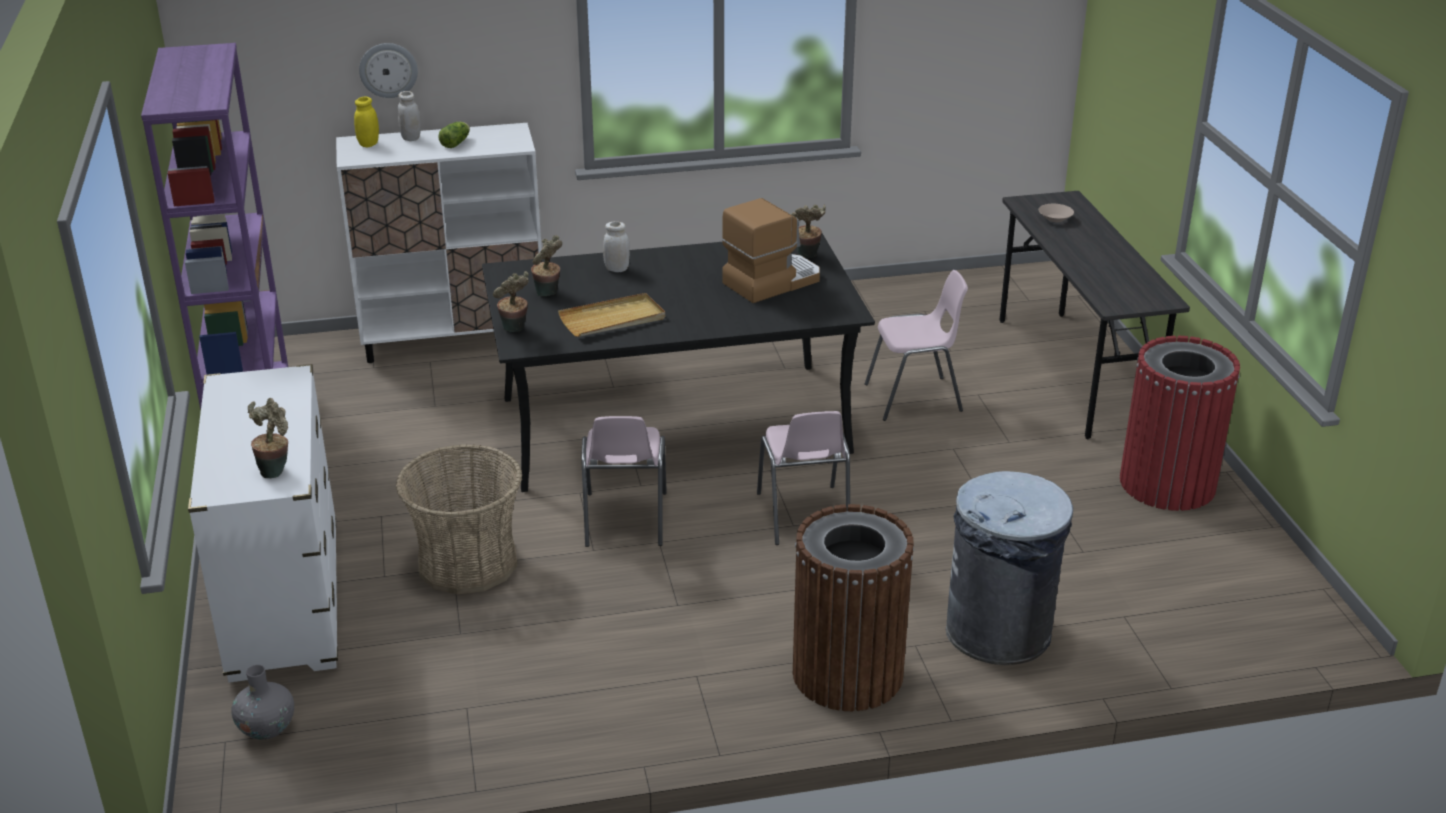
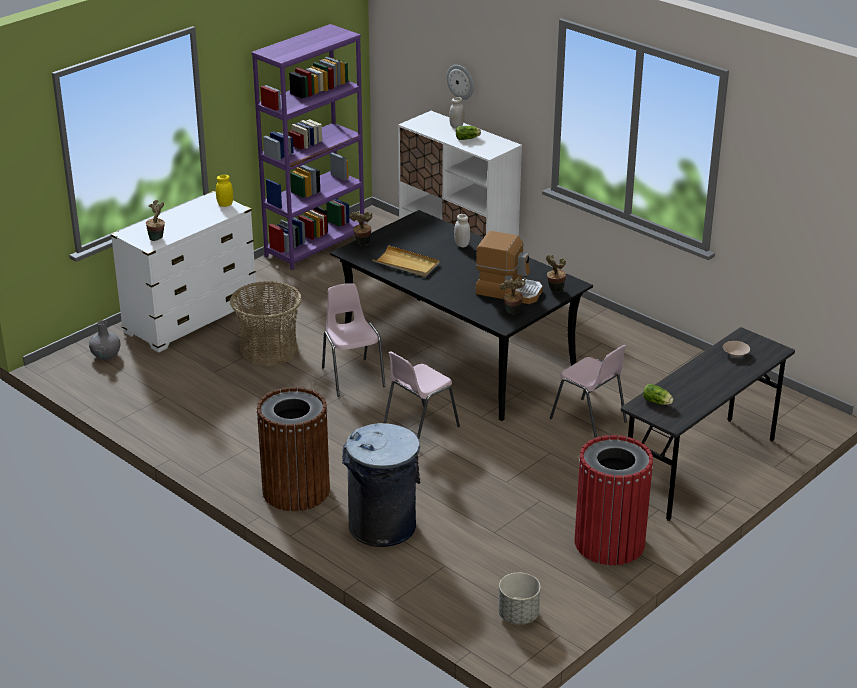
camera: 55 degrees right, 0 degrees up
(369, 144) = (434, 120): yellow jar -> yellow jar (225, 204)
(548, 294) = (409, 238): potted plant -> potted plant (512, 313)
(624, 520) = (352, 377): pink chair -> pink chair turned 105 degrees clockwise
(1114, 293) = (657, 402): none -> lettuce
(1265, 602) = (518, 615): none -> grey planter

